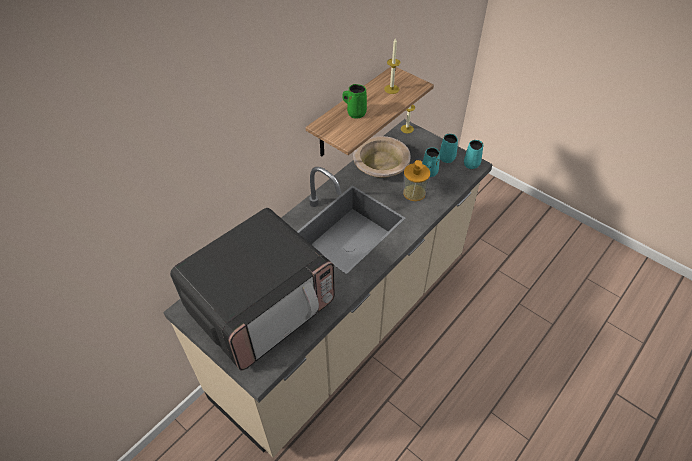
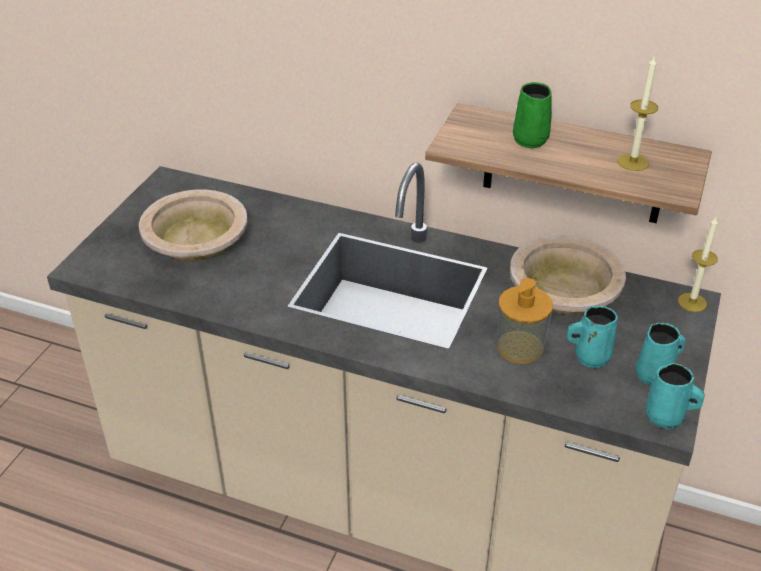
camera: 70 degrees right, 10 degrees down
(261, 305) = (196, 239): microwave -> beige bowl

